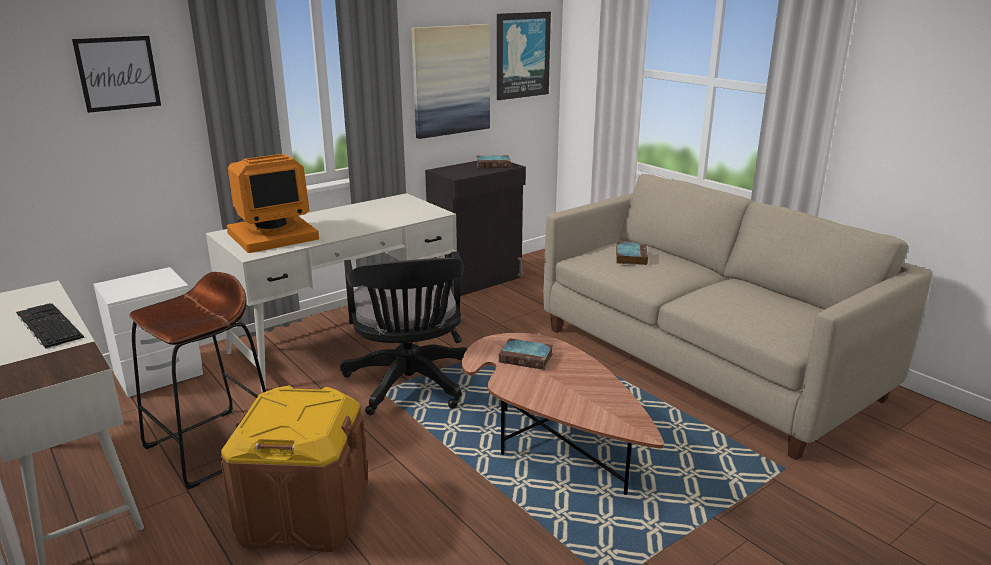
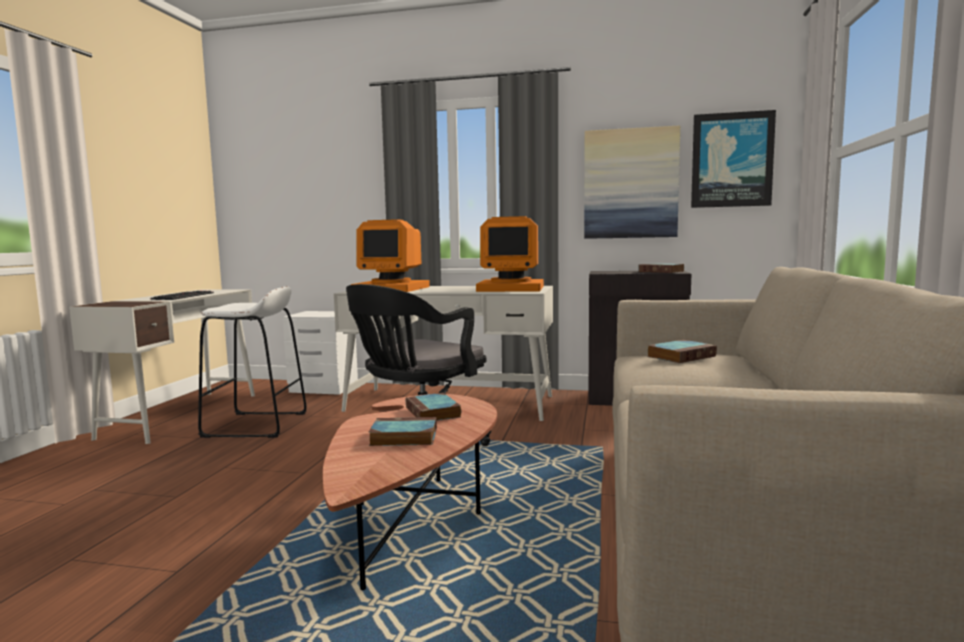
camera: 50 degrees right, 15 degrees down
(118, 73) = (341, 166): picture -> none
(212, 447) = (256, 425): brown stool -> white stool
(304, 513) = (198, 473): brown storage box -> none
(394, 208) = (511, 288): none -> monitor
(567, 386) = (402, 437): none -> book

